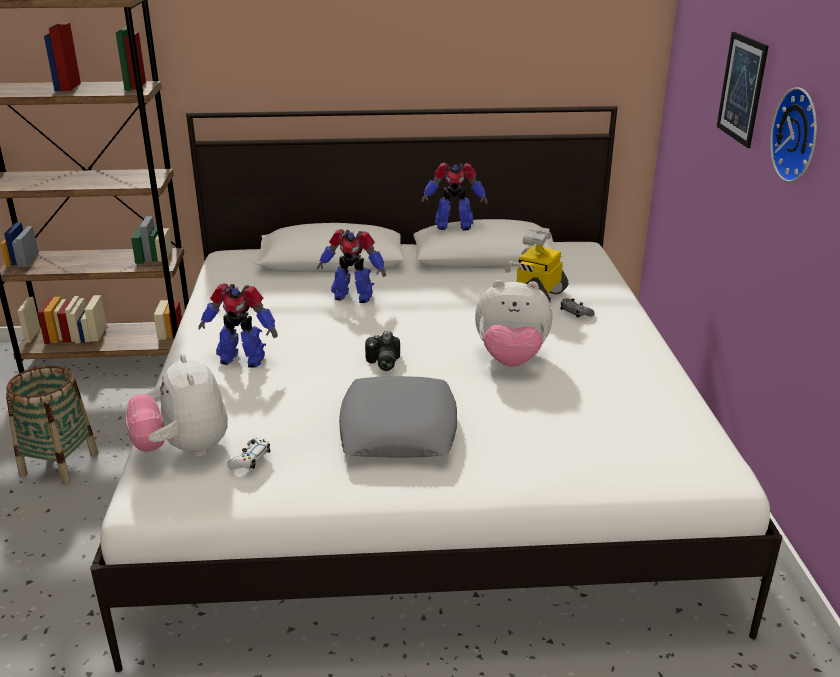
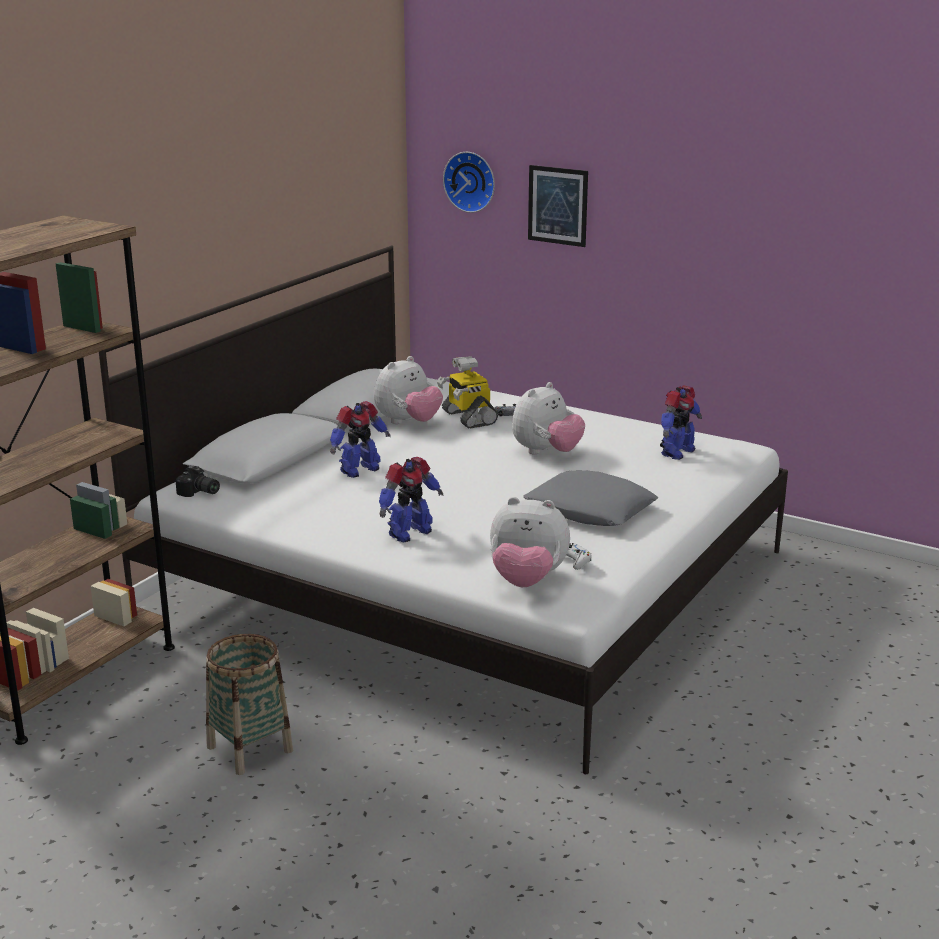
camera: 55 degrees left, 5 degrees down
(382, 363) = (492, 489): camera -> camera (199, 493)
(453, 226) = (345, 388): toy robot -> toy robot (676, 452)
(484, 280) = (408, 422): none -> plush toy
(800, 135) = (653, 226): wall clock -> wall clock (471, 181)

